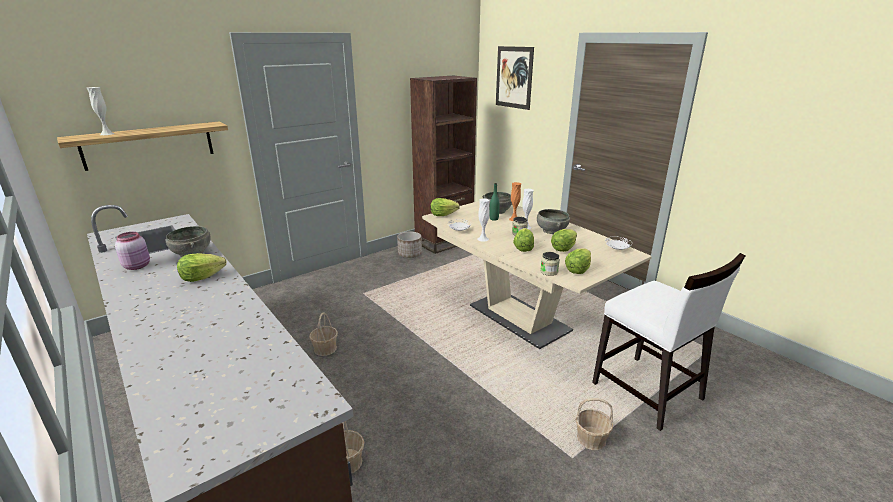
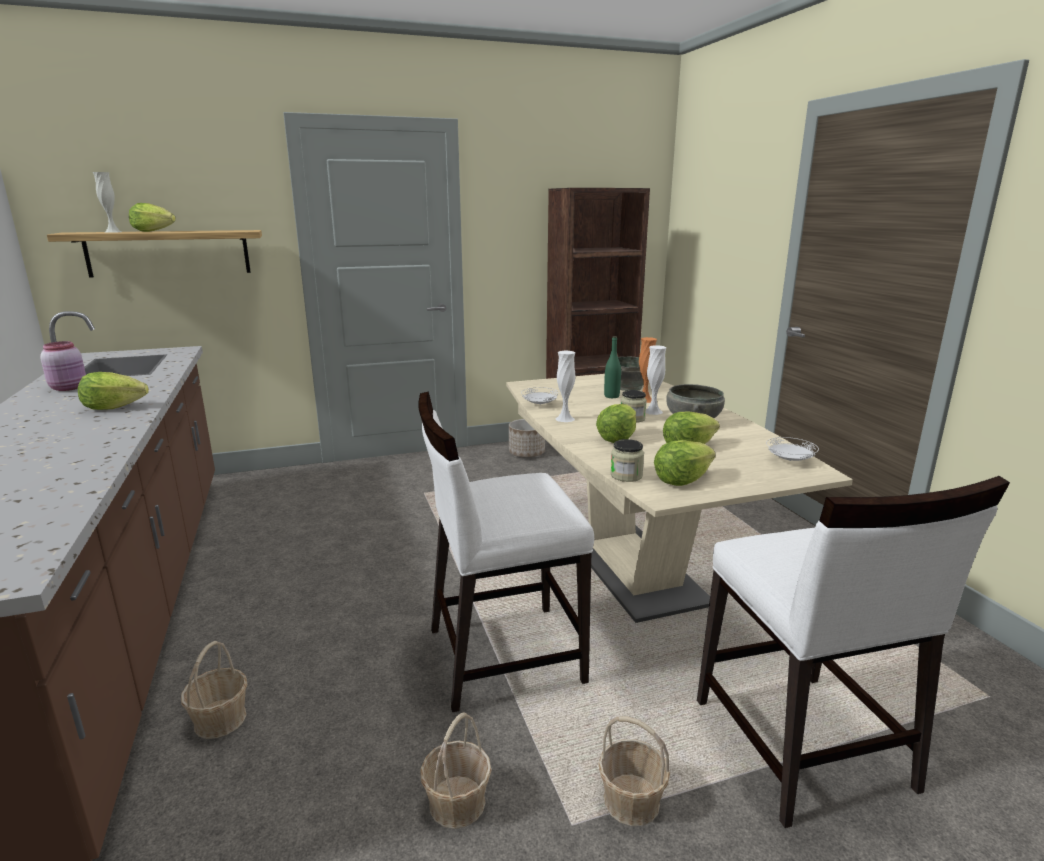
camera: 20 degrees right, 5 degrees down
(192, 253) = (144, 382): grey bowl -> none
(325, 349) = (318, 555): basket -> basket (456, 803)
(443, 215) = (538, 384): lettuce -> lettuce (153, 231)
(482, 383) = (502, 654): none -> white chair
(514, 77) = (715, 189): picture -> none

